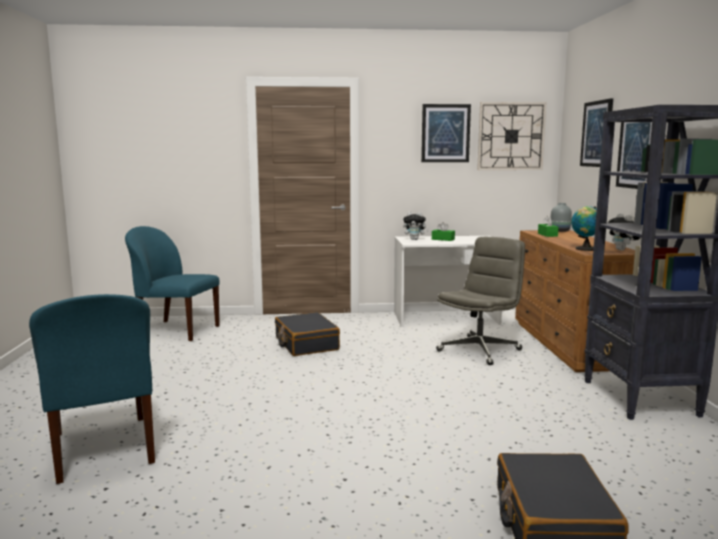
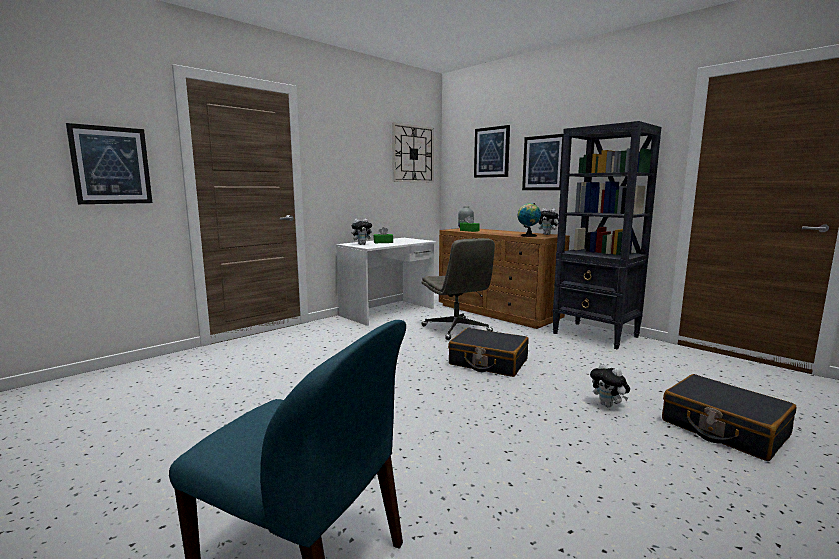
camera: 40 degrees left, 0 degrees up
(176, 330) = (127, 387): blue chair -> none
(306, 344) = (313, 360): black suitcase -> black suitcase (488, 362)
(445, 133) = (369, 148): picture -> picture (111, 165)
(475, 458) = (608, 405): none -> plush toy
(479, 350) = (457, 329): grey office chair -> grey office chair turned 150 degrees clockwise

